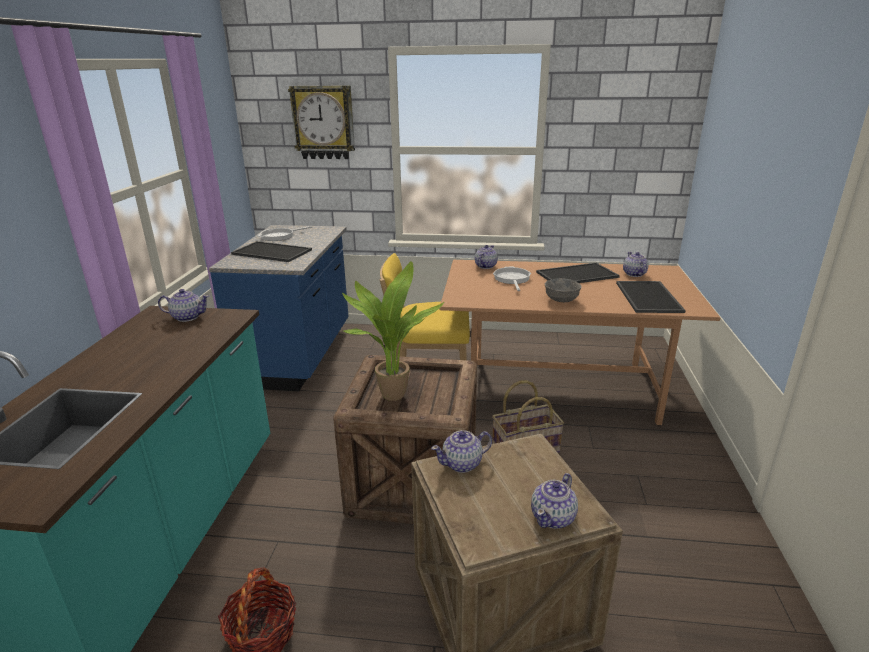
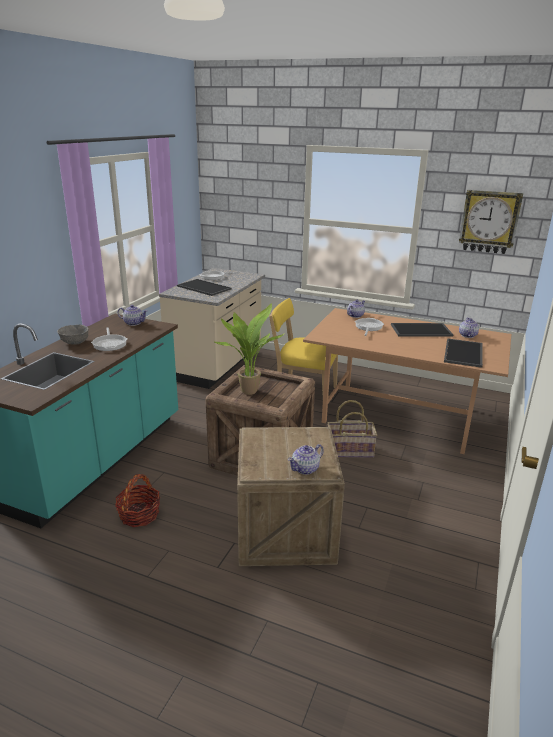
camera: 15 degrees right, 0 degrees up
(160, 357) = (110, 344): none -> frying pan
(299, 355) = (217, 365): blue counter -> beige counter
(323, 123) = (257, 196): wall clock -> wall clock (489, 221)
(462, 464) = (268, 434): teapot -> none
(561, 300) = (393, 346): grey bowl -> grey bowl (74, 342)

